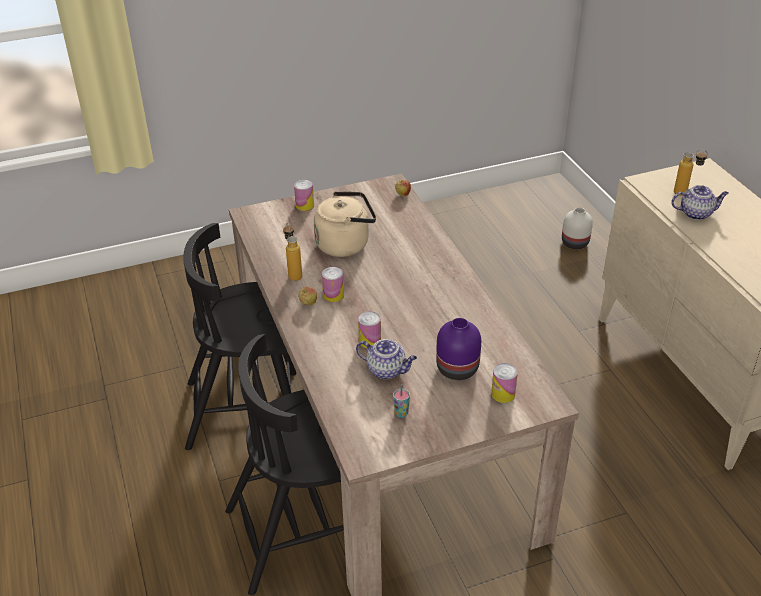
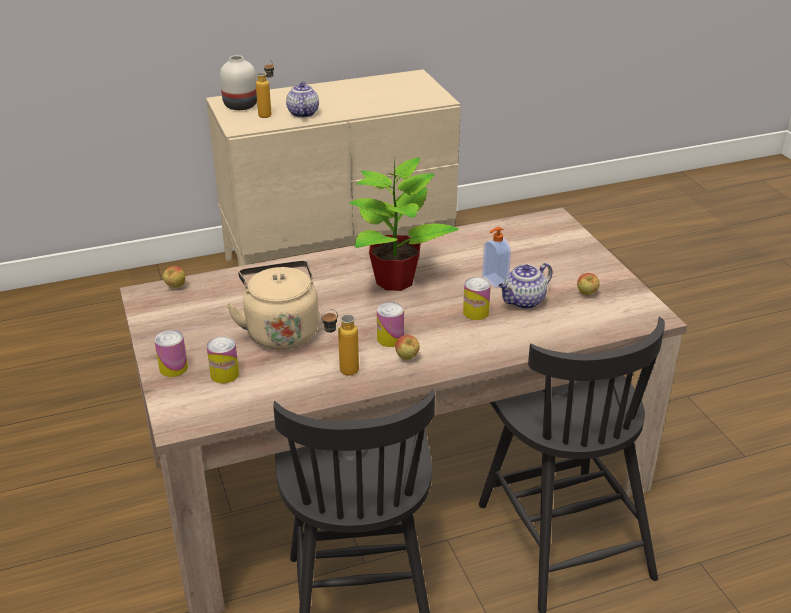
camera: 90 degrees left, 5 degrees down
(387, 370) = (523, 301): teapot -> teapot turned 150 degrees counterclockwise
(401, 413) = (587, 294): cup -> apple
(418, 296) = (395, 280): none -> potted plant
(422, 354) = (494, 280): none -> soap dispenser
(456, 368) = (514, 262): purple vase -> none
(503, 394) = (547, 239): can -> can (224, 374)
(575, 243) = (103, 304): white vase -> white vase (241, 105)

